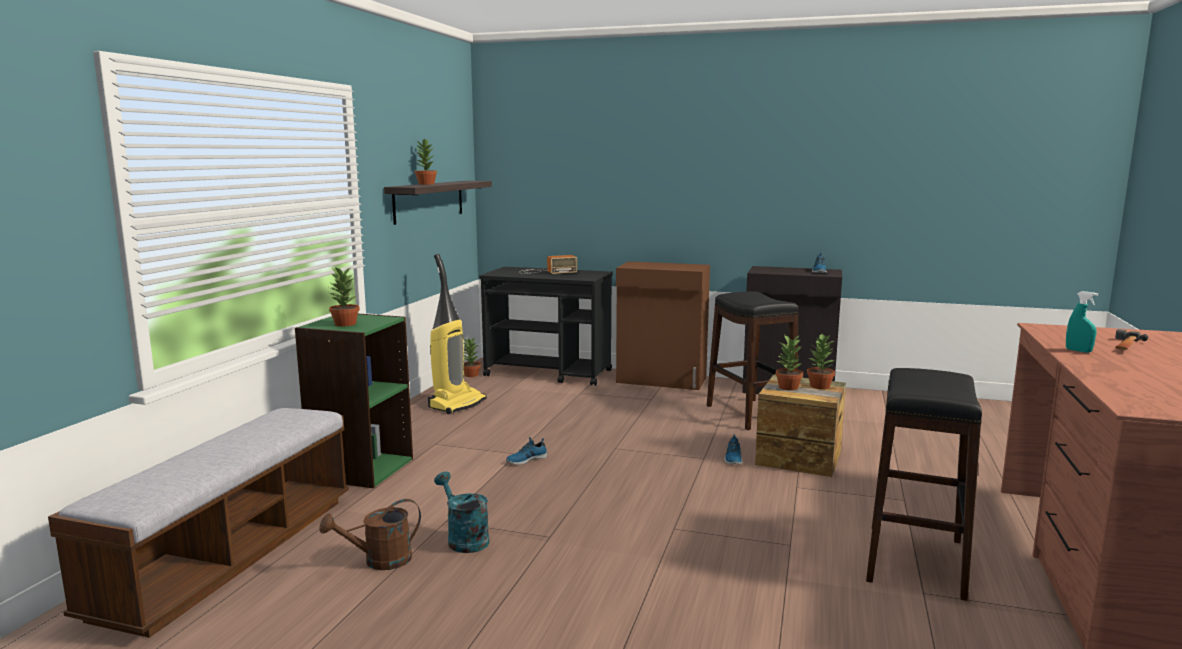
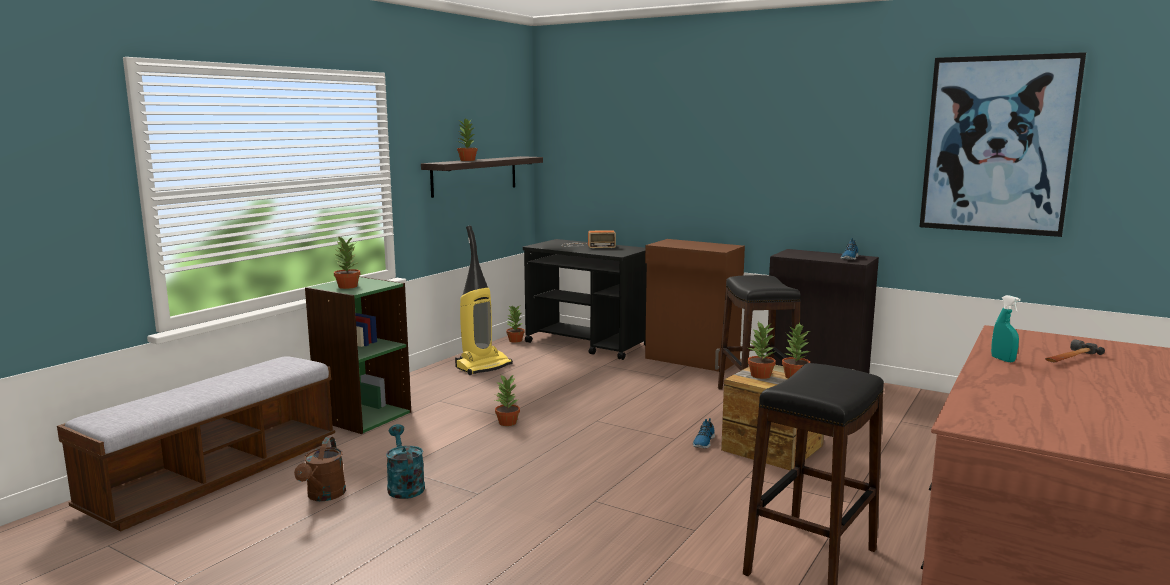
camera: 15 degrees right, 0 degrees up
(379, 561) = (324, 496): brown watering can -> brown watering can turned 75 degrees counterclockwise
(526, 459) = (508, 423): shoe -> potted plant
(949, 162) = (997, 145): none -> picture

